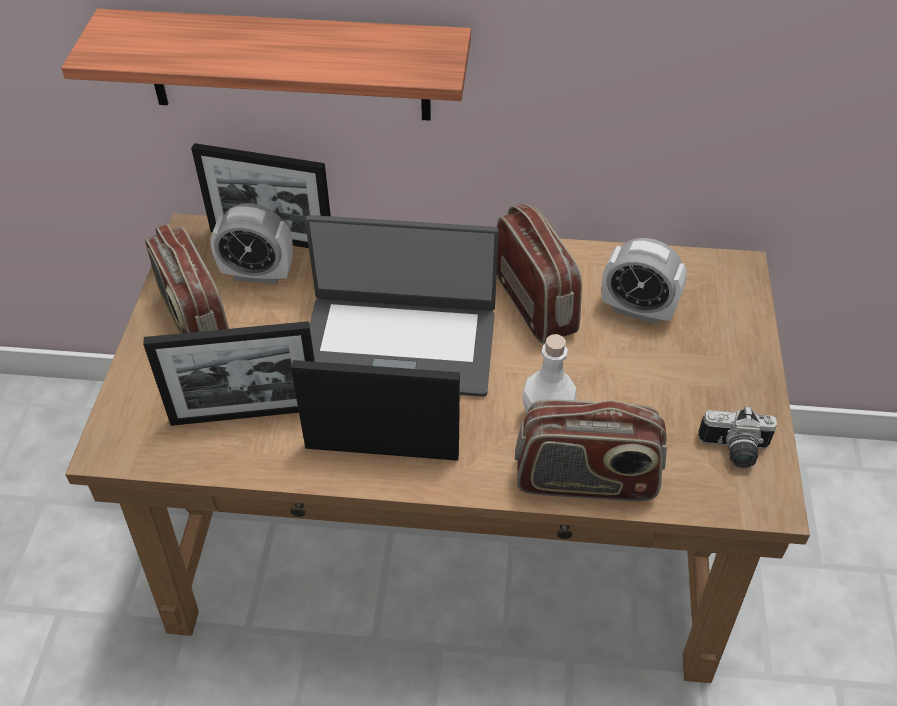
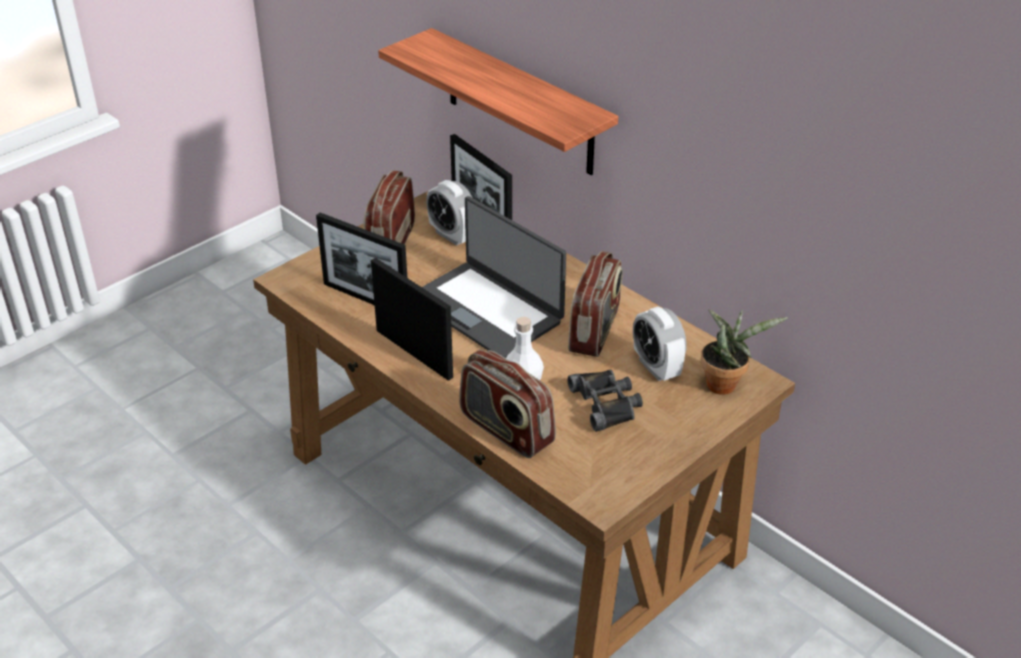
camera: 40 degrees right, 10 degrees down
(641, 381) = (606, 403): none -> black binoculars
(714, 289) = (725, 383): none -> potted plant
(734, 451) = (615, 468): camera -> none

